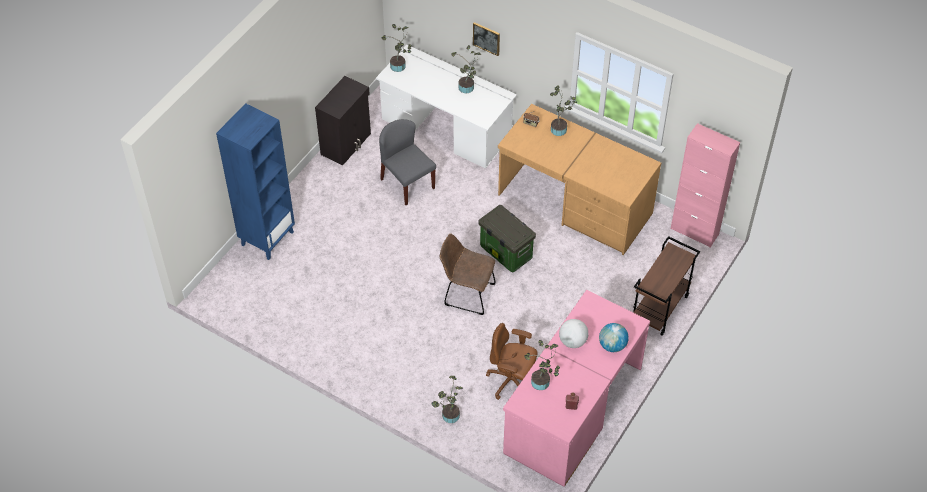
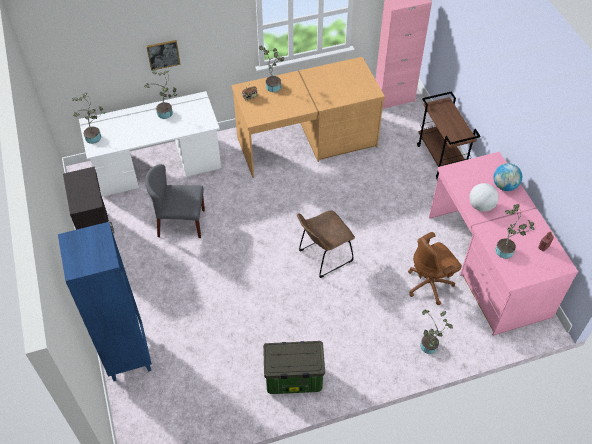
camera: 50 degrees left, 0 degrees up
(505, 252) = (308, 208): storage box -> storage box (293, 379)

